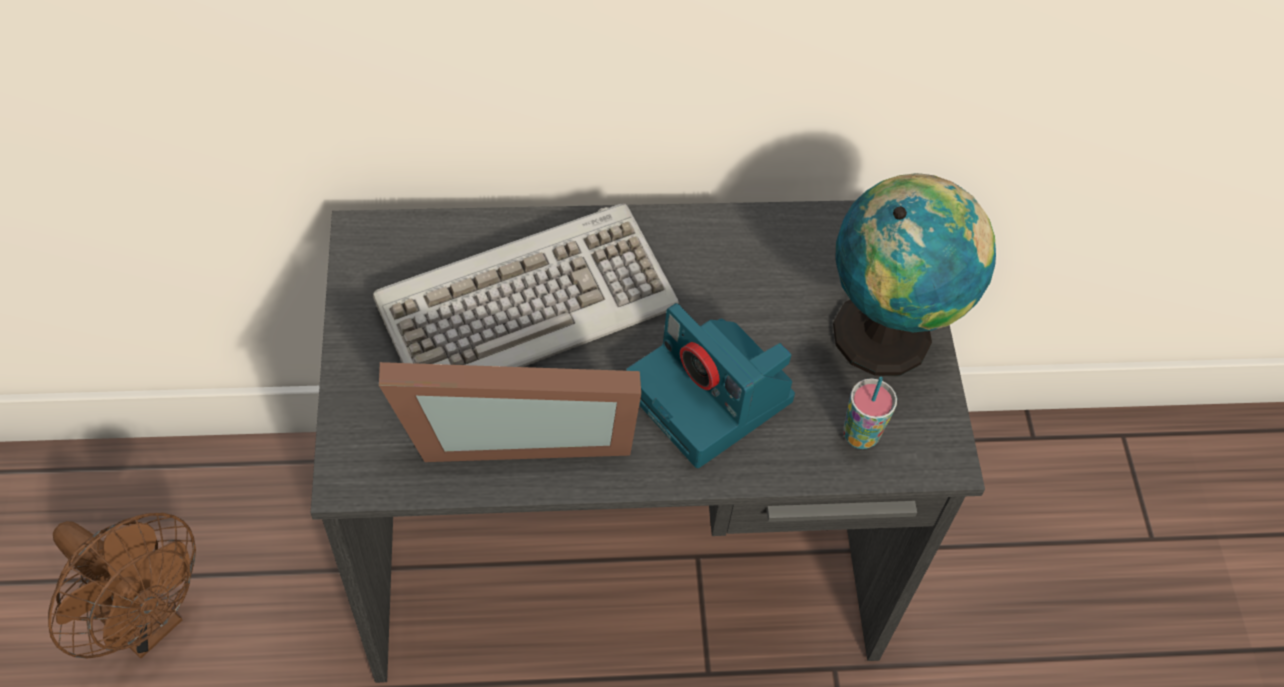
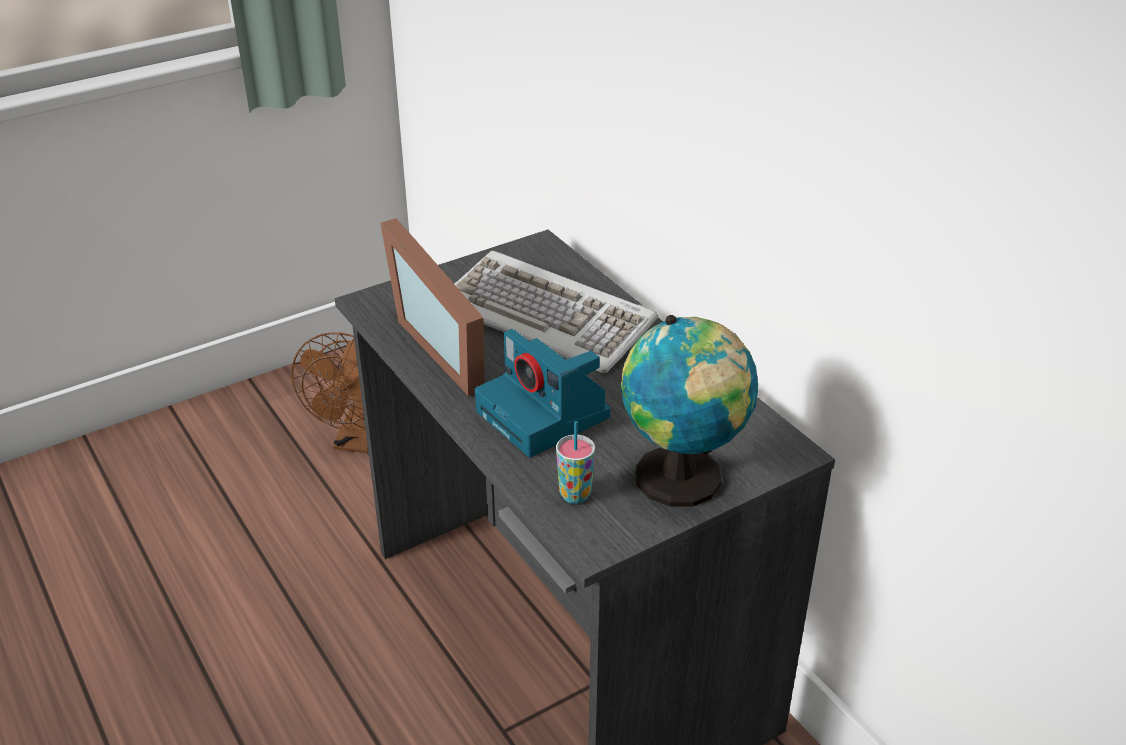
camera: 65 degrees right, 20 degrees down
(712, 397) = (546, 415): camera -> camera turned 60 degrees counterclockwise

